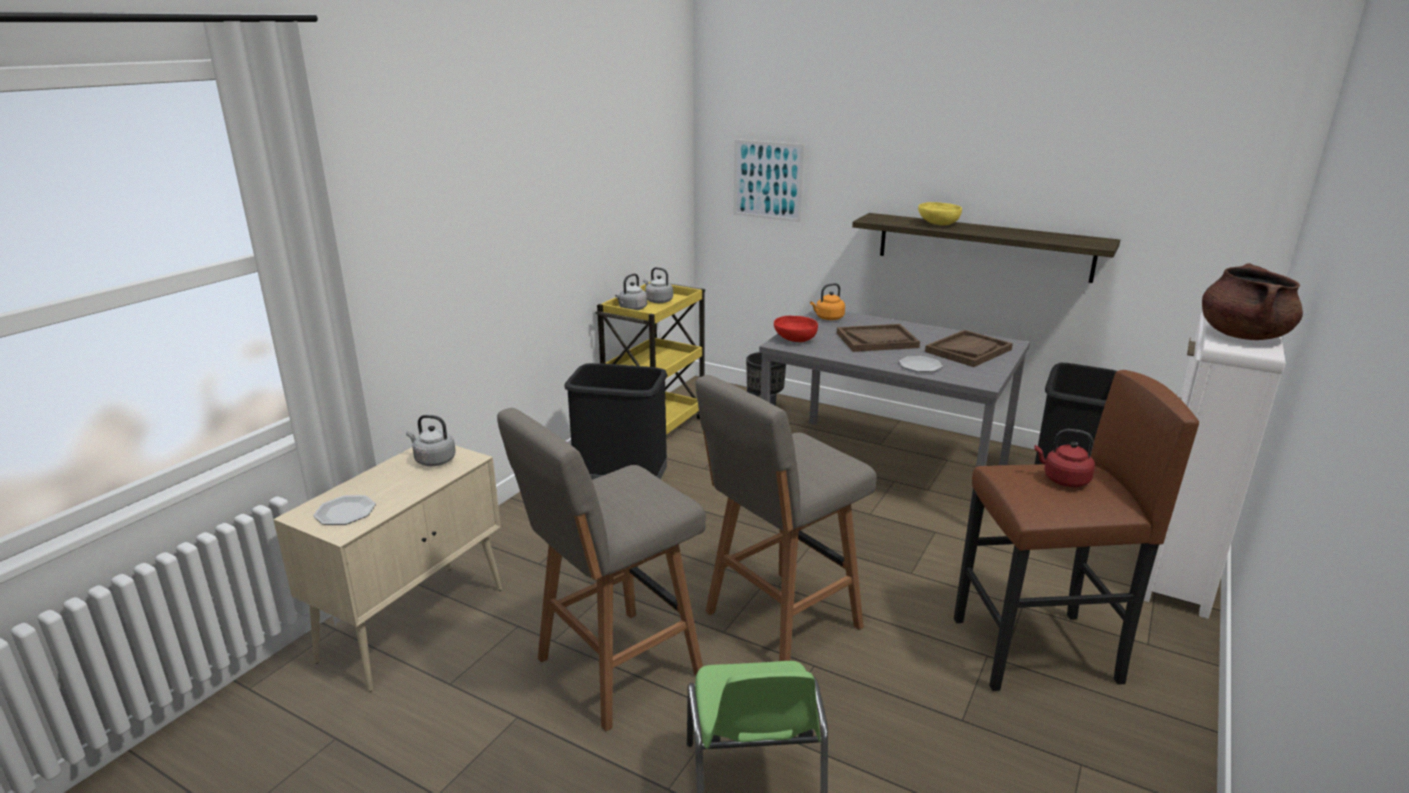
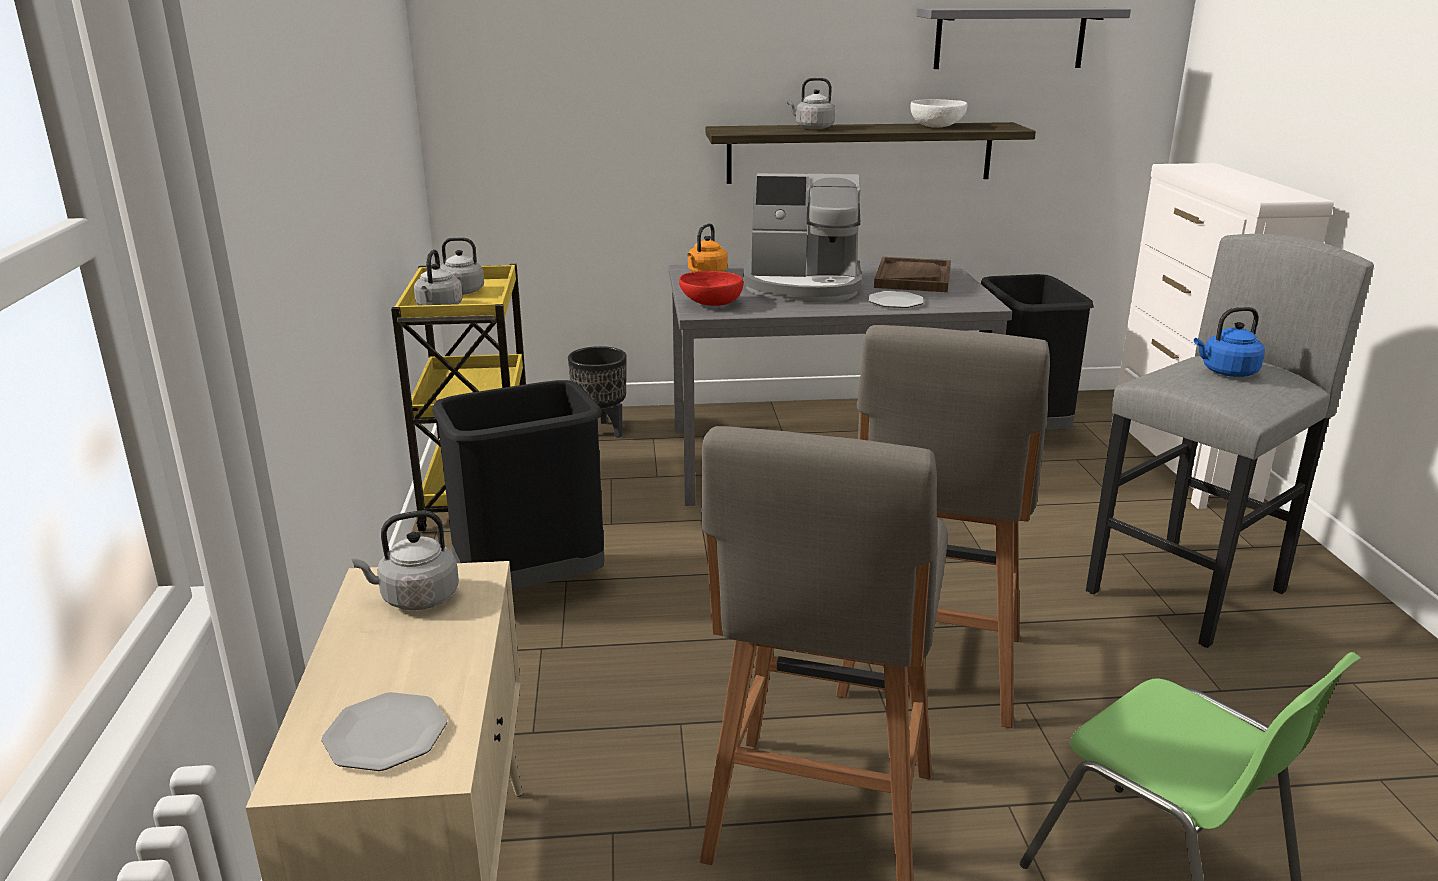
camera: 35 degrees left, 0 degrees up
(767, 180) = (547, 95): picture -> none
(877, 340) = (803, 286): brown tray -> coffee machine
(937, 224) = (812, 128): yellow bowl -> grey kettle
(1036, 651) = (1188, 592): brown stool -> grey stool
(1039, 235) = (937, 126): none -> white bowl
(1063, 480) = (1226, 372): red kettle -> blue kettle
(1122, 170) = (1010, 38): none -> grey shelf
(1242, 335) = (1258, 188): brown cooking pot -> none

